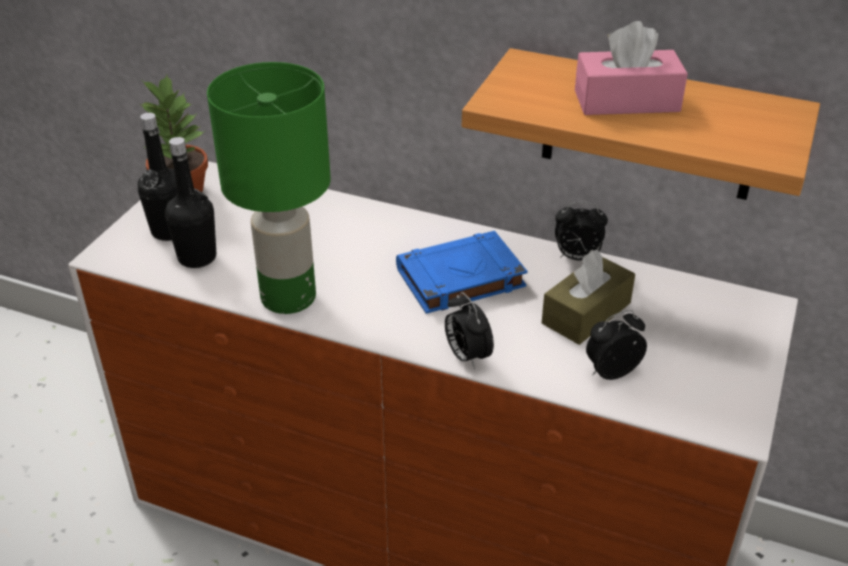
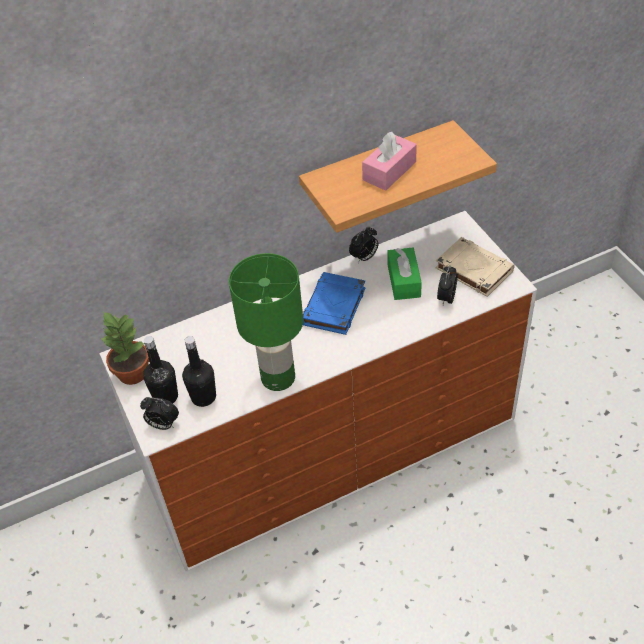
camera: 45 degrees left, 10 degrees up
(466, 356) = (388, 338): alarm clock -> alarm clock (163, 424)
(586, 313) = (404, 281): brown tissue box -> green tissue box
(701, 368) = (473, 270): none -> beige book

